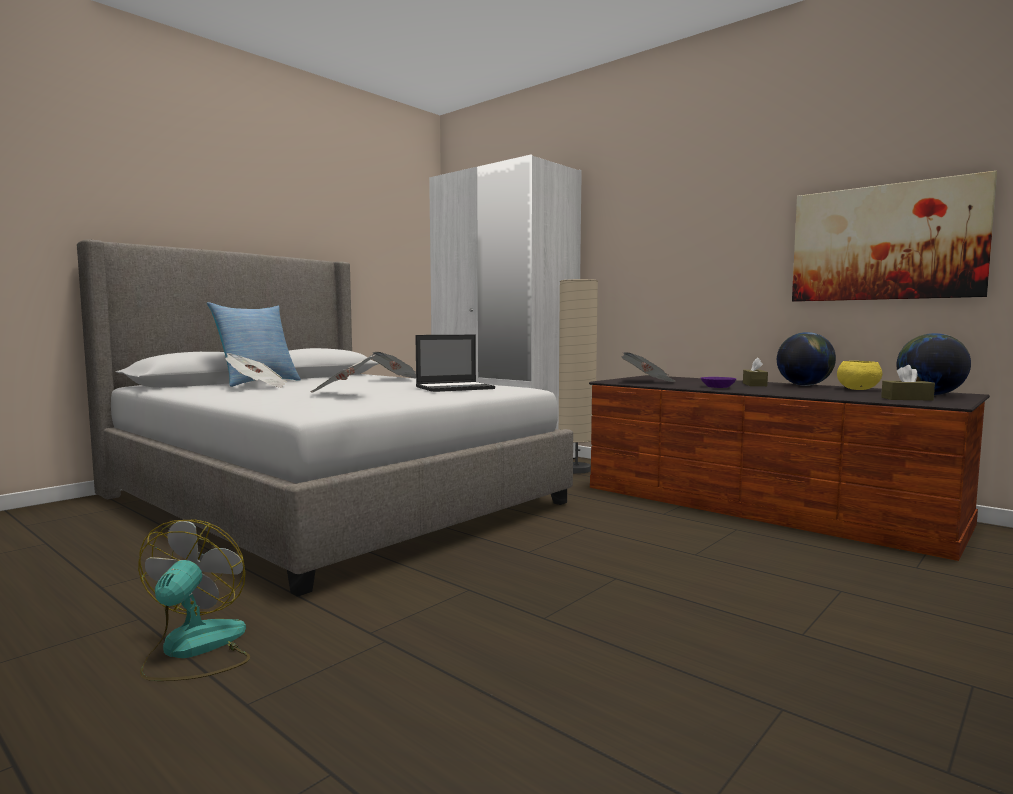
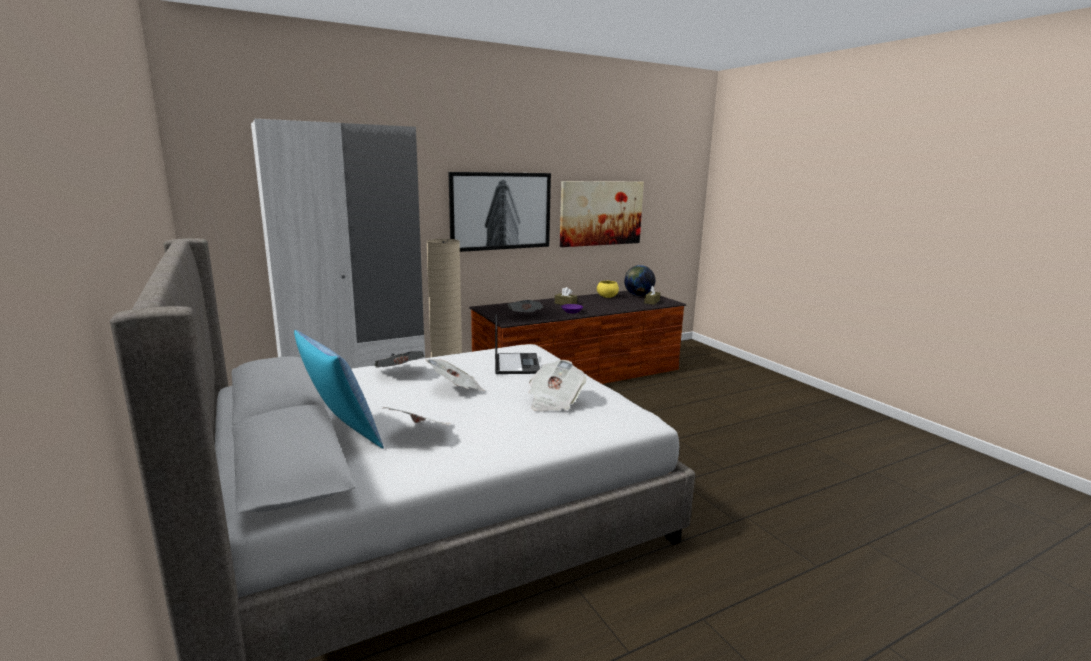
camera: 70 degrees left, 10 degrees up
(194, 650) = (756, 587): fan -> none
(365, 385) = (456, 389): none -> newspaper
(698, 250) = (500, 211): none -> picture
(804, 385) = (578, 298): globe -> none

